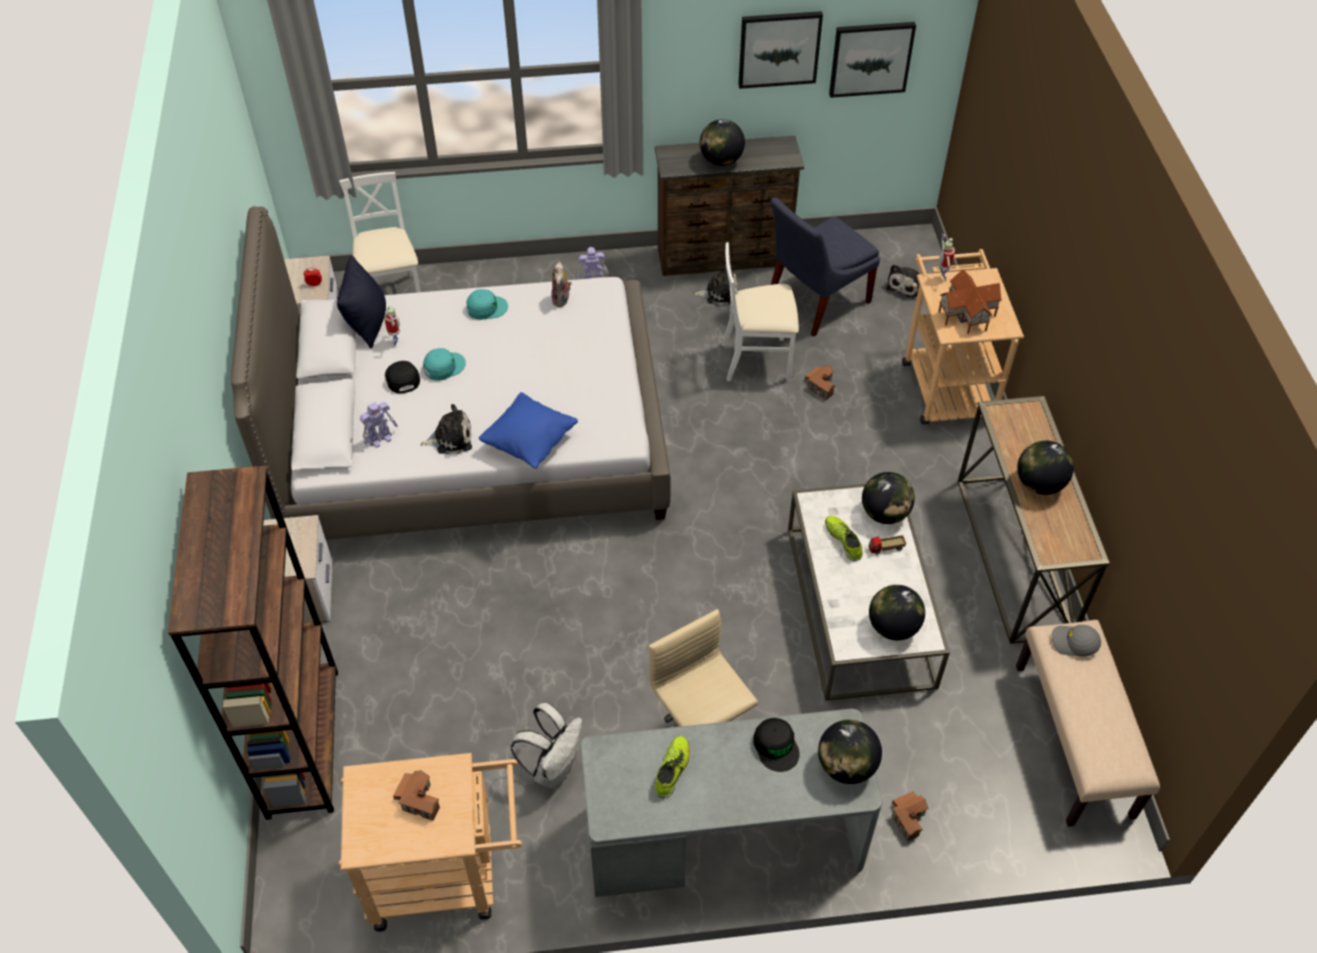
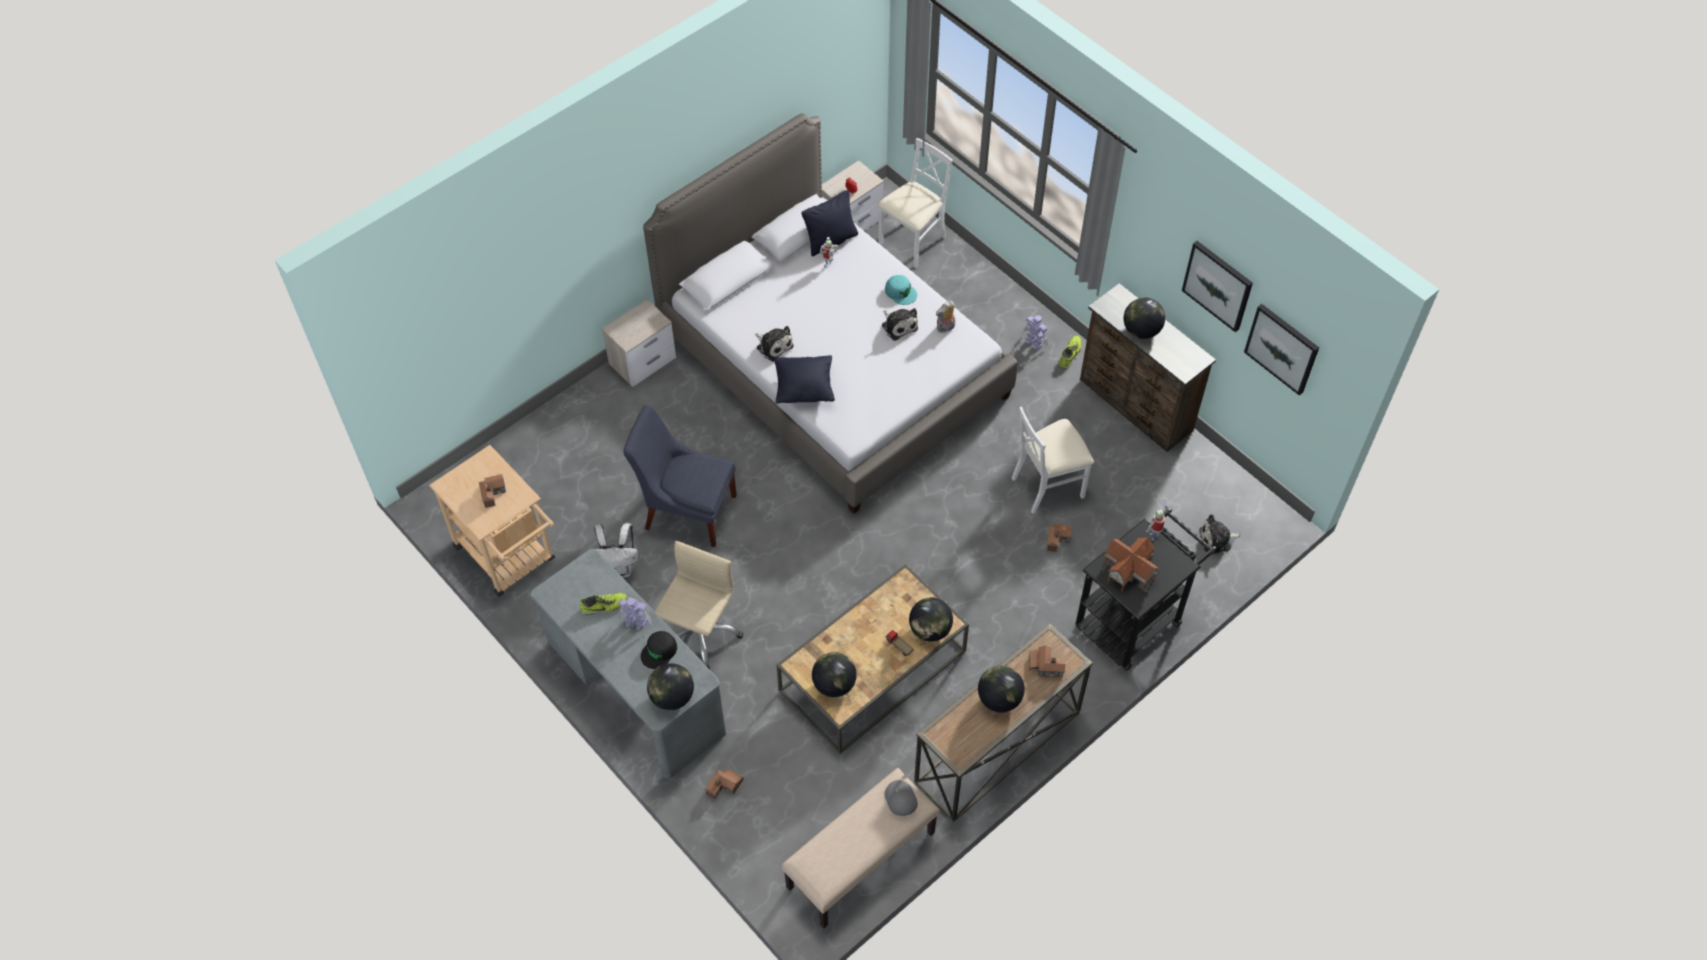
camera: 55 degrees right, 5 degrees up
(303, 742) = (543, 431): brown bookcase -> none
(381, 438) = (743, 311): toy robot -> toy robot (636, 622)
(402, 378) = (801, 289): black cap -> none
(444, 366) = (829, 303): turquoise cap -> none
(529, 443) = (804, 389): blue pillow -> black pillow
(719, 293) = (1095, 424): plush toy -> plush toy (898, 325)
(757, 360) = (1048, 485): white chair -> white chair turned 75 degrees counterclockwise
(815, 301) = (1142, 489): blue chair -> blue chair (686, 510)
(843, 540) = (885, 617): shoe -> shoe (1070, 354)
(860, 606) = (873, 671): white coffee table -> brown coffee table
(945, 382) = (1134, 618): beige cart -> black cart
(1025, 430) = (1045, 666): none -> toy house

